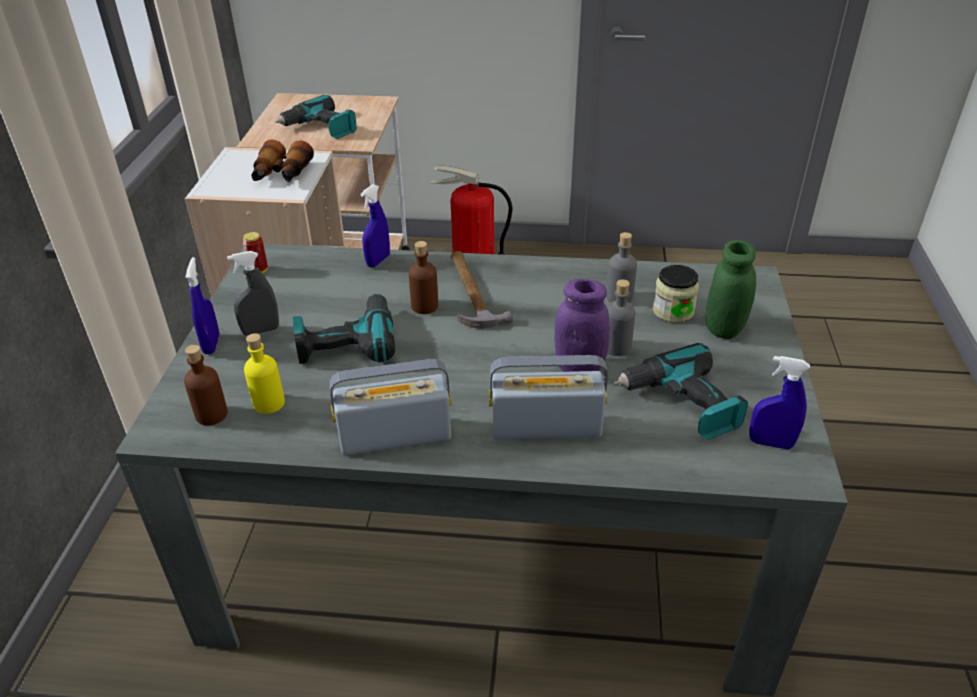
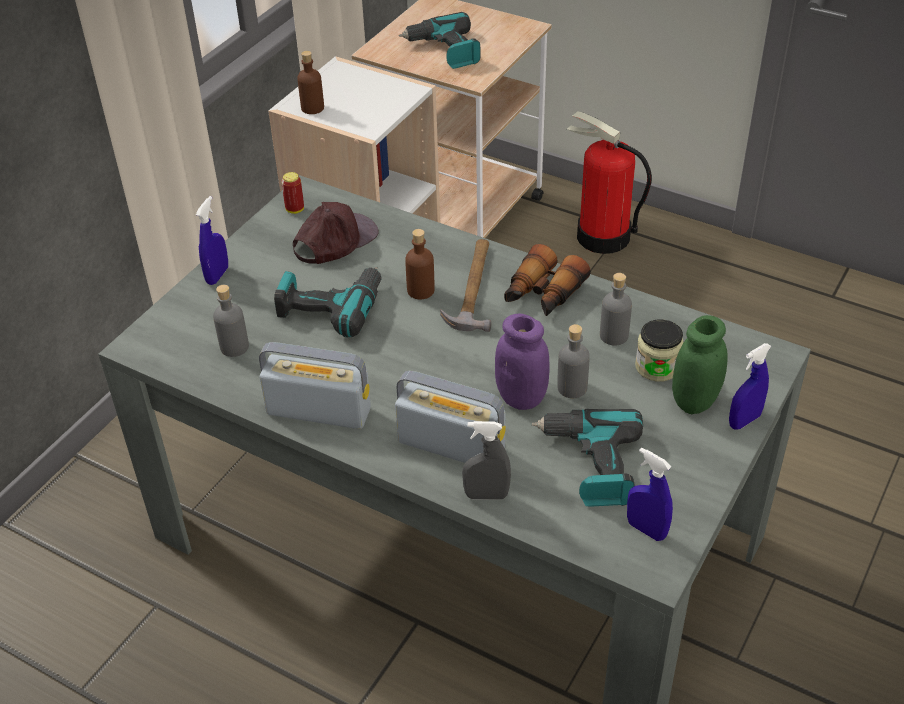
camera: 25 degrees right, 5 degrees up
(211, 414) = (185, 343): brown bottle -> brown bottle (312, 108)
(261, 331) = (264, 274): grey spray bottle -> grey spray bottle (486, 495)
(269, 403) = (234, 347): yellow bottle -> grey bottle
(281, 174) = (370, 104): binoculars -> binoculars (542, 294)
(314, 286) = (334, 240): none -> brown cap
(378, 261) = (407, 228): blue spray bottle -> blue spray bottle (744, 421)

